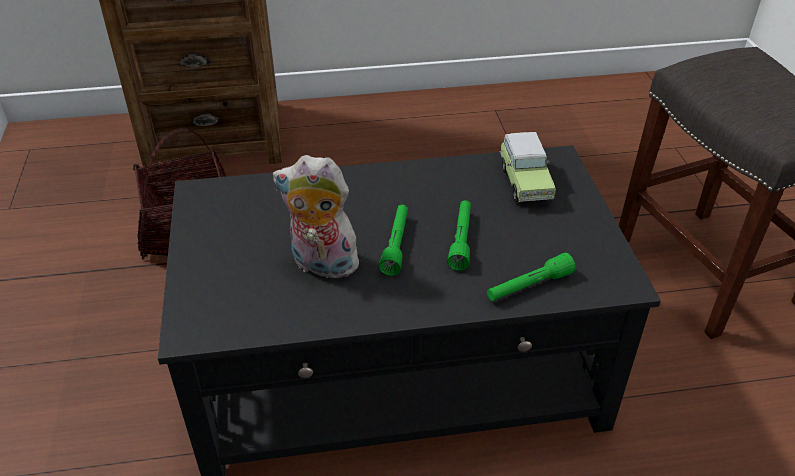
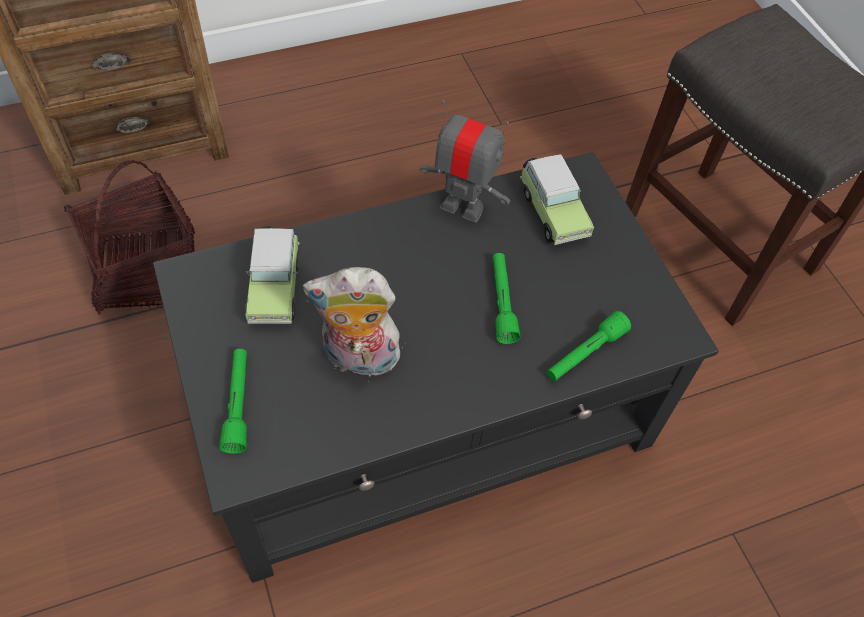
camera: 15 degrees left, 15 degrees up
(268, 207) = (275, 286): none -> toy car
(396, 245) = (433, 319): green flashlight -> green flashlight (238, 404)
(445, 171) = (462, 207): none -> toy robot

